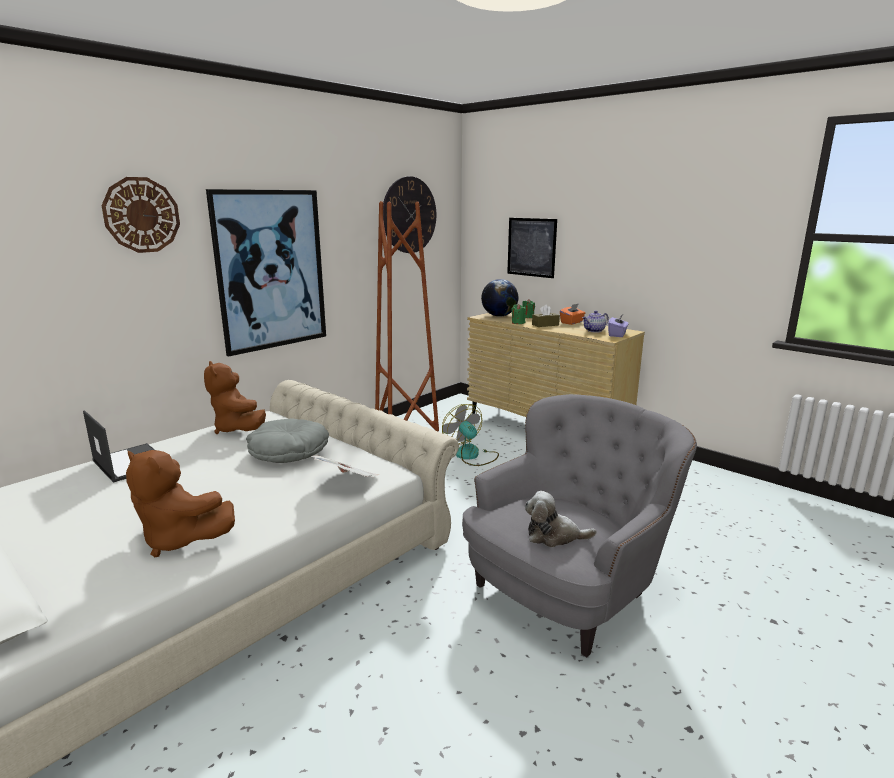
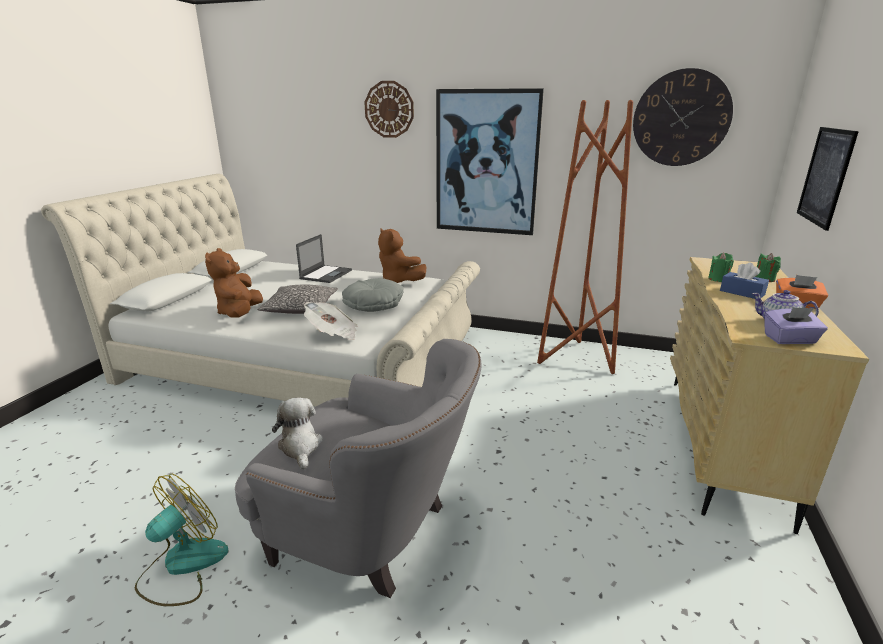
camera: 65 degrees right, 5 degrees up
(236, 493) = (300, 308): none -> pillow
(238, 429) = (399, 281): brown plush toy -> brown plush toy turned 75 degrees counterclockwise
(471, 456) = (584, 407): fan -> fan (182, 566)
(499, 316) = (732, 267): globe -> none
(545, 325) = (742, 292): brown tissue box -> blue tissue box

